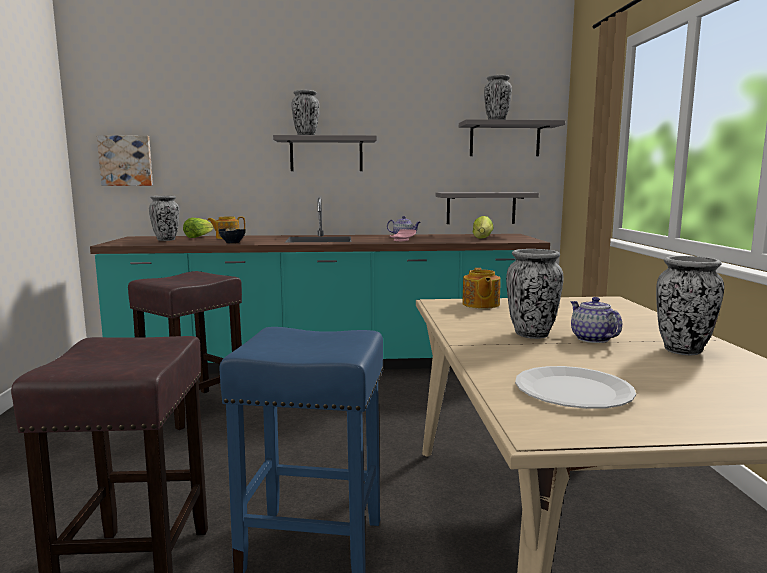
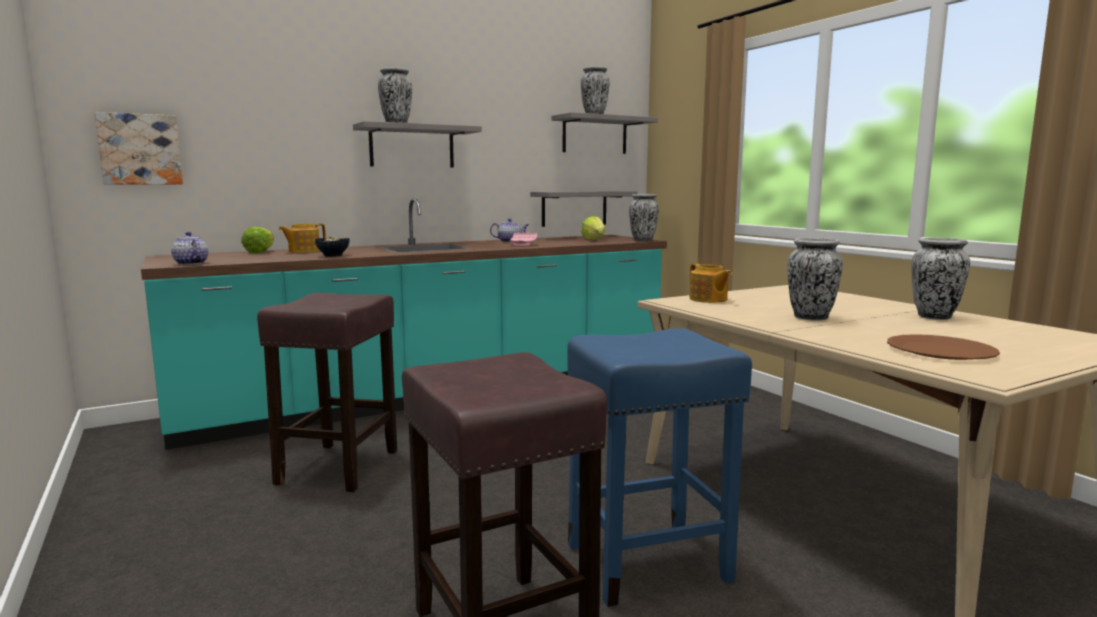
camera: 25 degrees left, 0 degrees up
(166, 240) = (227, 257): vase -> vase (643, 240)
(572, 390) = (940, 350): white plate -> brown plate
(591, 339) = (859, 316): teapot -> teapot (190, 263)

